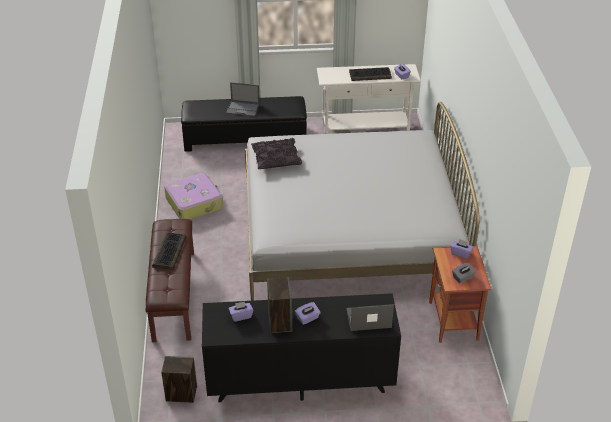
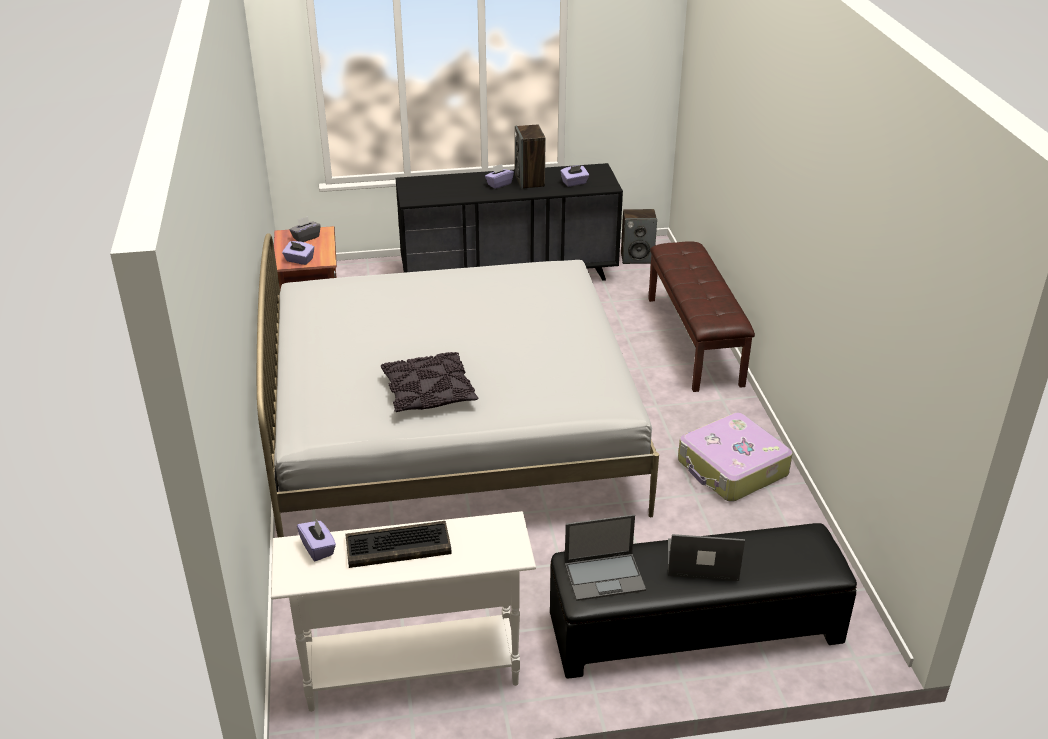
camera: 175 degrees right, 5 degrees down
(169, 251) = (704, 288): keyboard -> none
(276, 159) = (582, 366): black pillow -> black pillow (428, 393)
(368, 318) = (430, 187): laptop -> laptop (605, 576)

